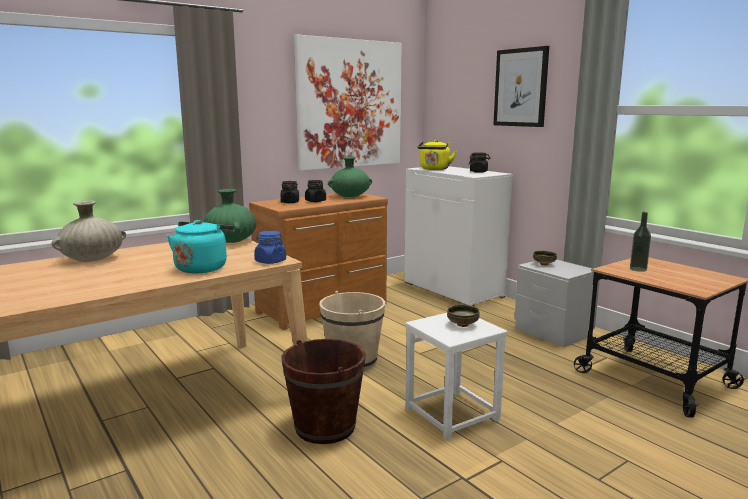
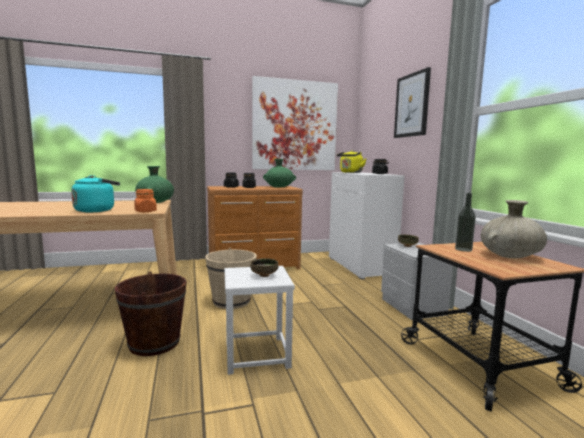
camera: 20 degrees right, 5 degrees down
(93, 259) = (55, 203): beige vase -> beige vase (510, 256)
(270, 261) = (145, 211): blue jar -> orange jar

